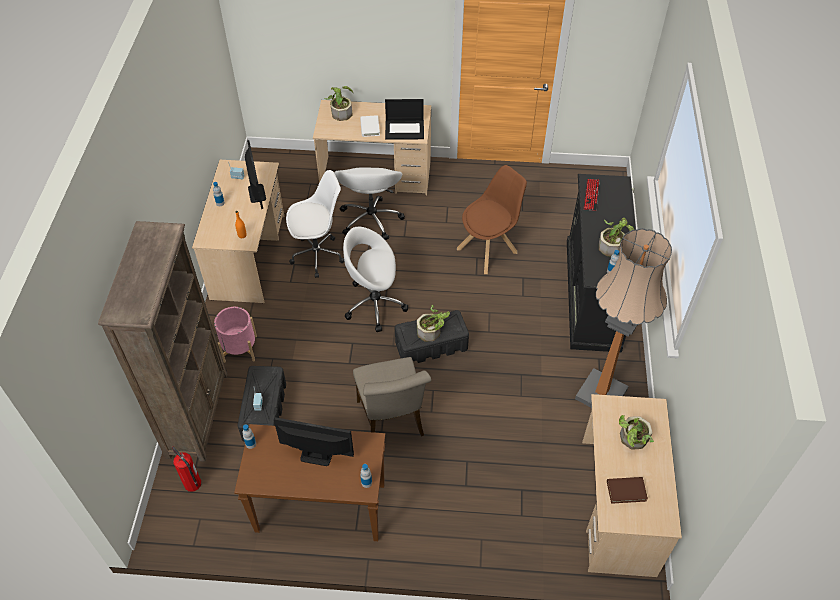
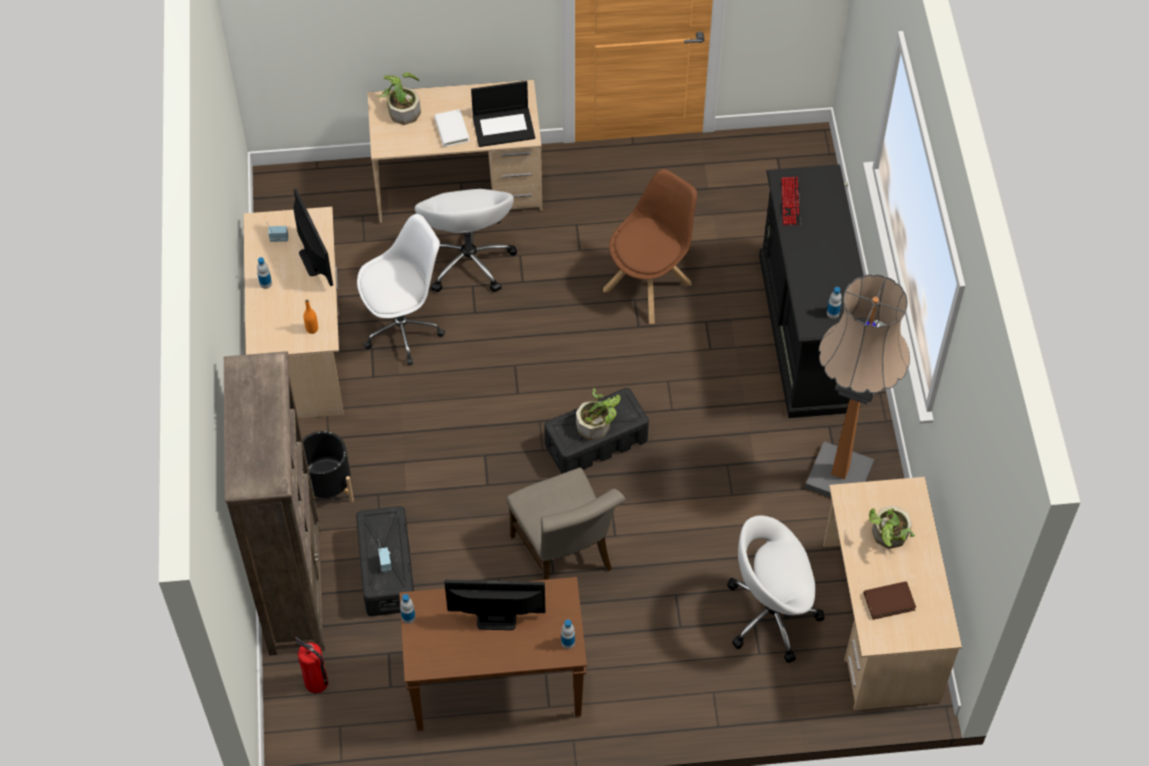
camera: 10 degrees left, 5 degrees up
(240, 348) = (327, 487): pink planter -> black planter
(374, 304) = (502, 392): white office chair -> white office chair (769, 615)
(612, 245) = (829, 274): potted plant -> none

